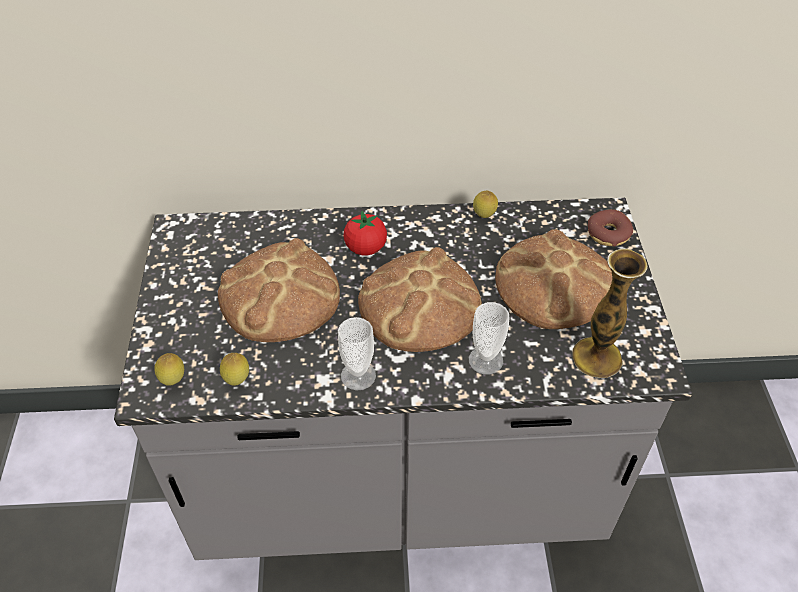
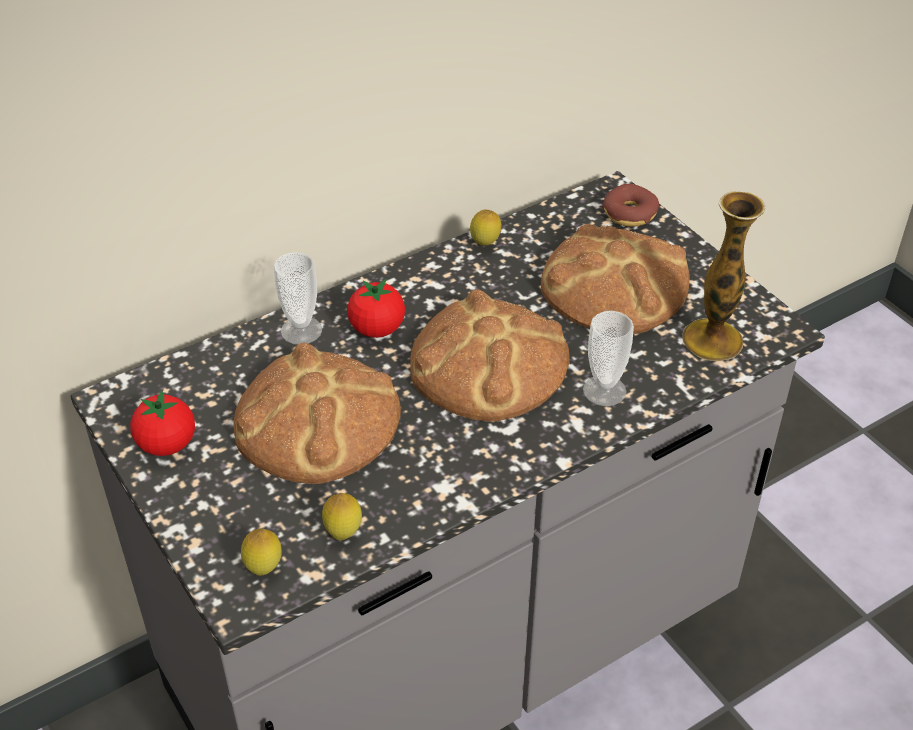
camera: 30 degrees left, 5 degrees down
(182, 271) = (167, 444): none -> tomato
(358, 375) = (480, 466): cup -> cup (301, 330)

